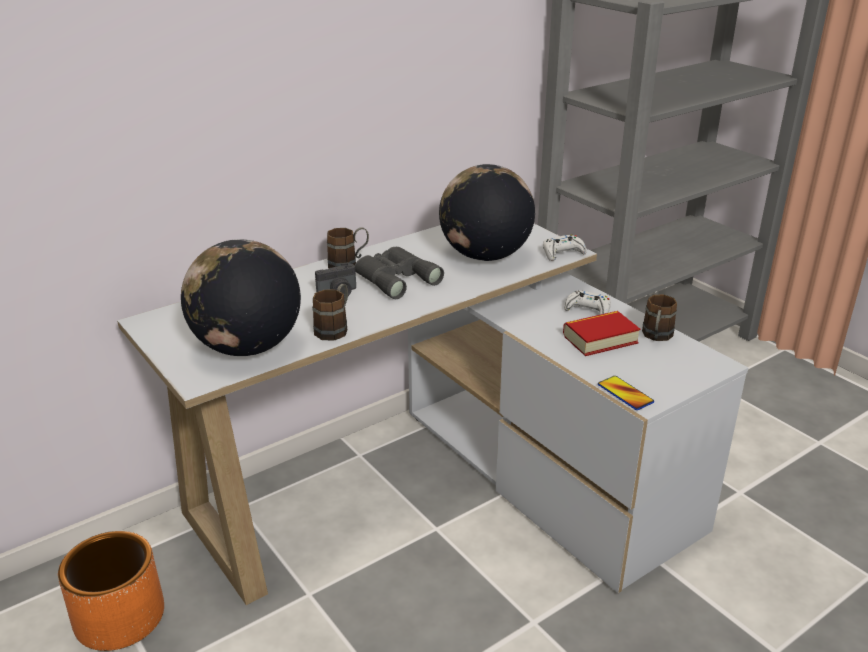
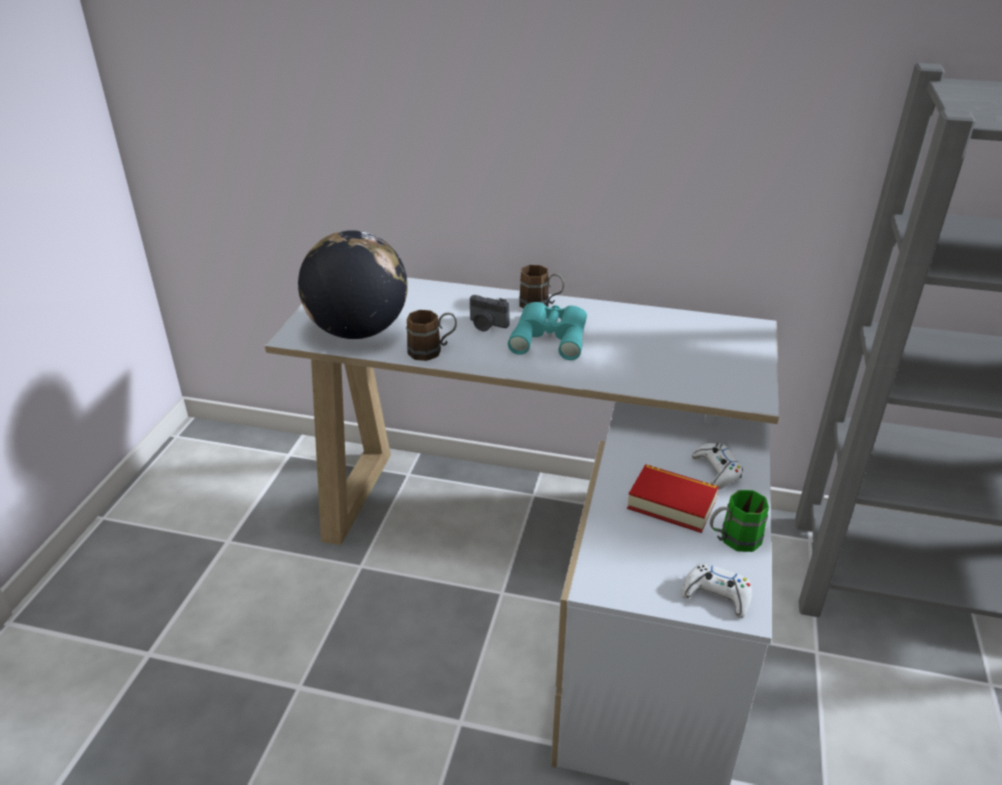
camera: 50 degrees right, 5 degrees up
(119, 617) = (258, 493): orange planter -> none
(395, 278) = (550, 336): grey binoculars -> turquoise binoculars
(485, 256) = (662, 358): globe -> none
(562, 253) = (742, 396): white game controller -> white game controller (716, 595)
(625, 394) = (593, 565): phone -> none
(656, 337) = (732, 540): brown mug -> green mug

